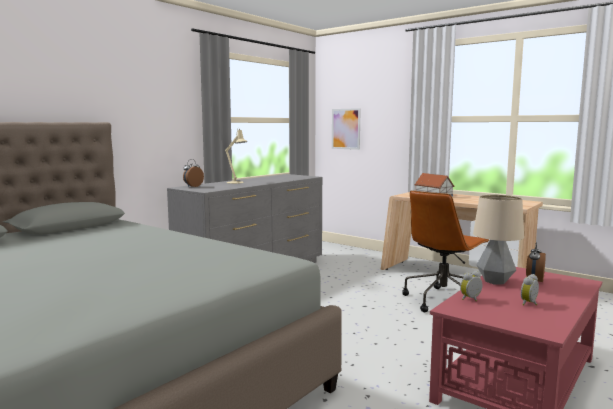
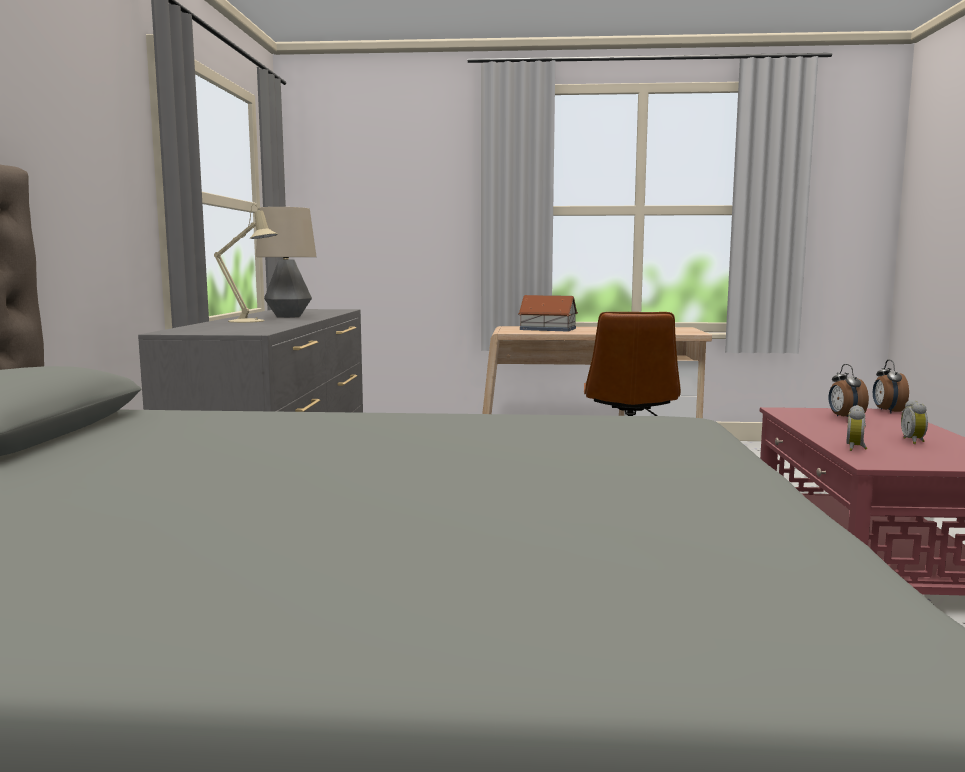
camera: 35 degrees left, 0 degrees up
(192, 186) = (189, 329): alarm clock -> alarm clock (887, 411)
(346, 129) = (348, 227): picture -> none
(494, 281) = (815, 425): table lamp -> table lamp (288, 316)

